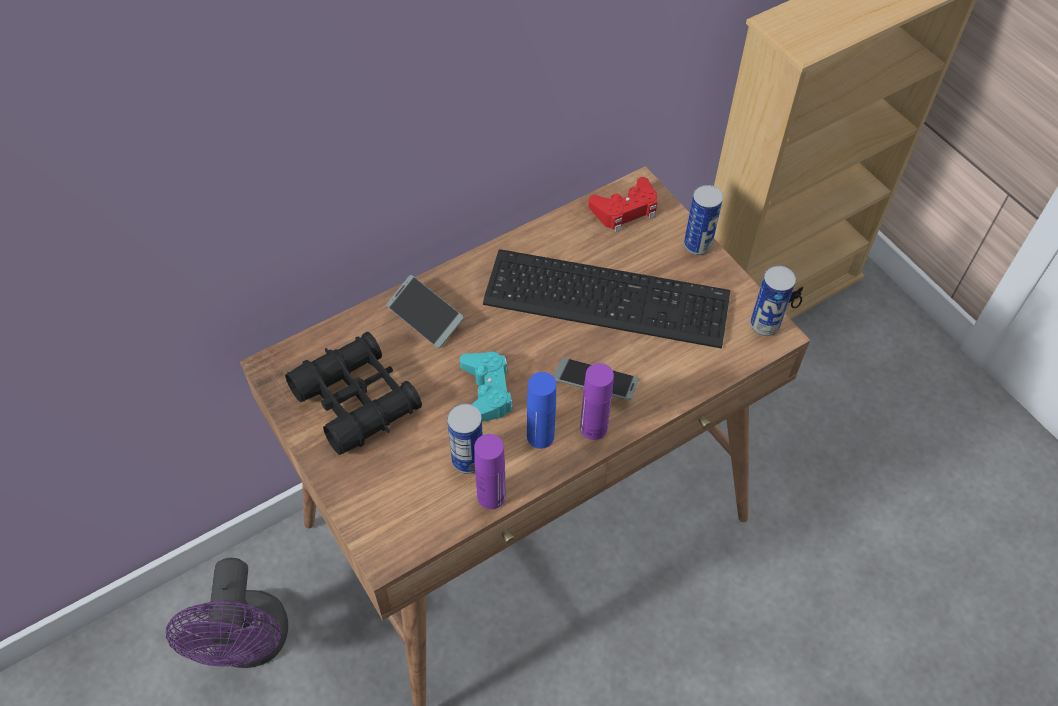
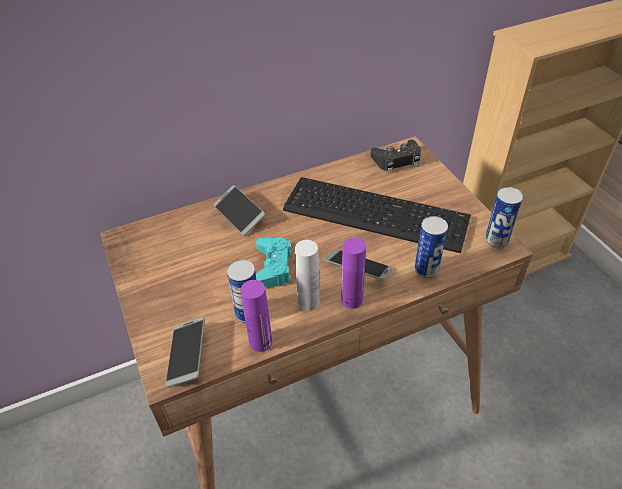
camera: 10 degrees right, 10 degrees down
(249, 645) = (104, 460): purple fan -> none
(356, 400) = (175, 264): black binoculars -> none
(404, 524) = (187, 355): none -> phone
(540, 436) = (308, 302): blue bottle -> white bottle
(625, 210) = (397, 160): red game controller -> black game controller
(697, 245) = (448, 185): can -> can (426, 270)

